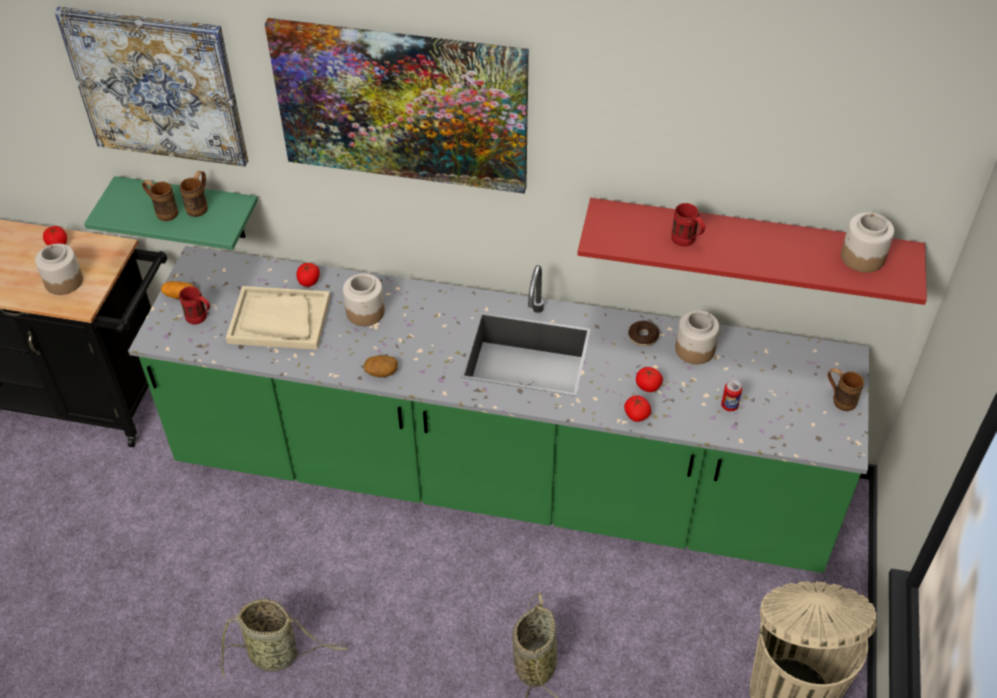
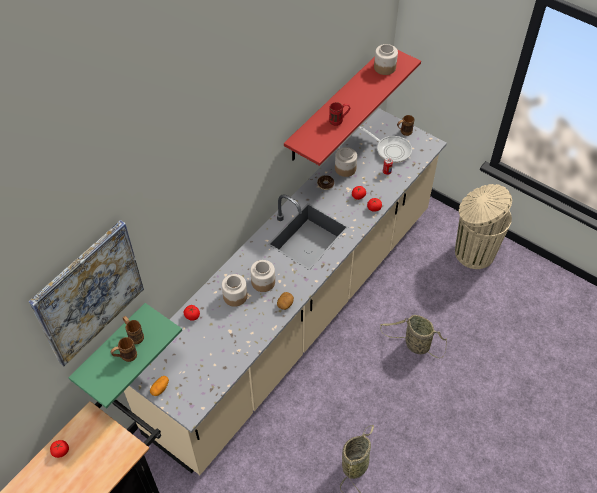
camera: 65 degrees left, 5 degrees up
(64, 281) = (101, 455): jar -> jar (263, 282)
(200, 319) = (188, 383): red mug -> none
(279, 320) = (215, 341): beige tray -> none
(402, 105) = (207, 176): picture -> none
(499, 480) = (298, 316): green counter -> beige counter
(783, 395) = (391, 150): none -> frying pan

